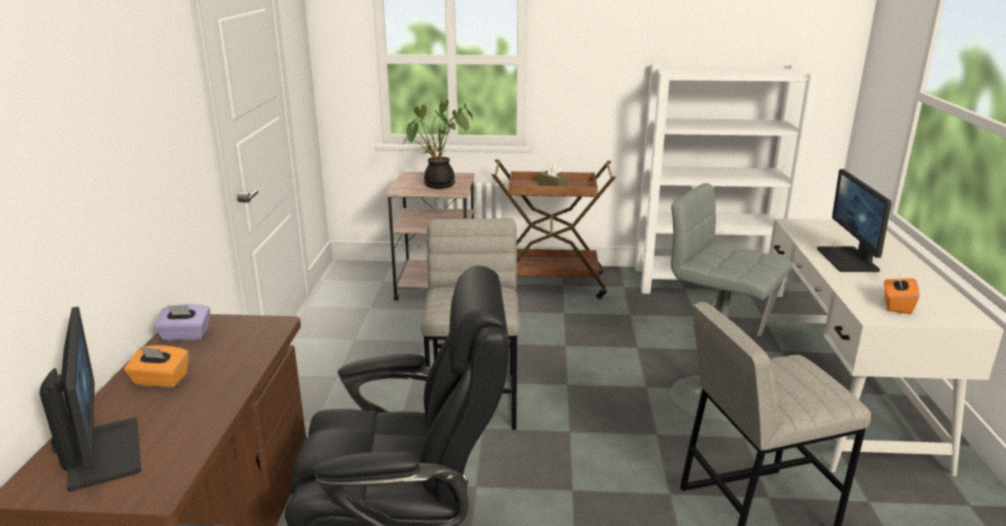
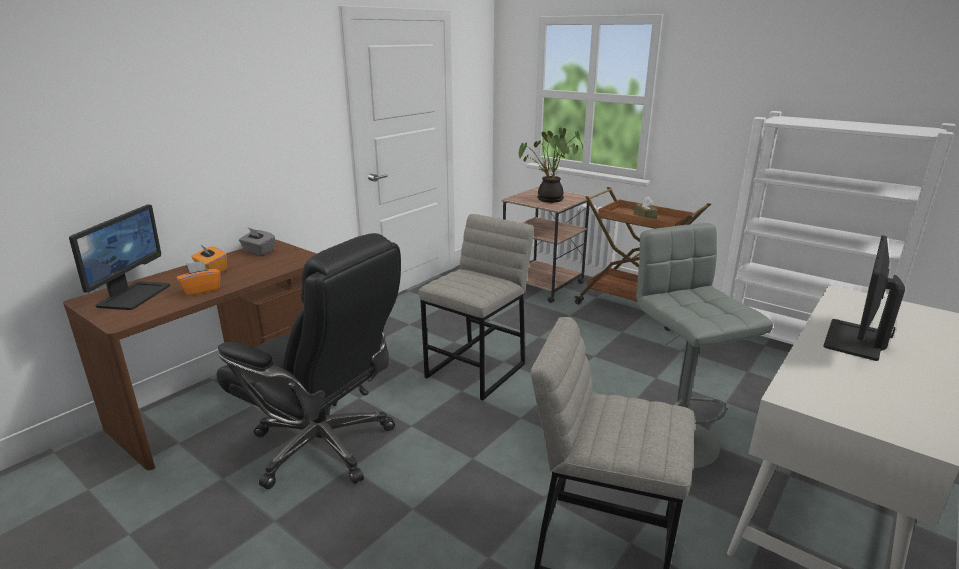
camera: 35 degrees right, 0 degrees up
(185, 336) = (258, 251): purple tissue box -> grey tissue box
(896, 305) = (840, 396): orange tissue box -> orange tissue box (201, 290)

